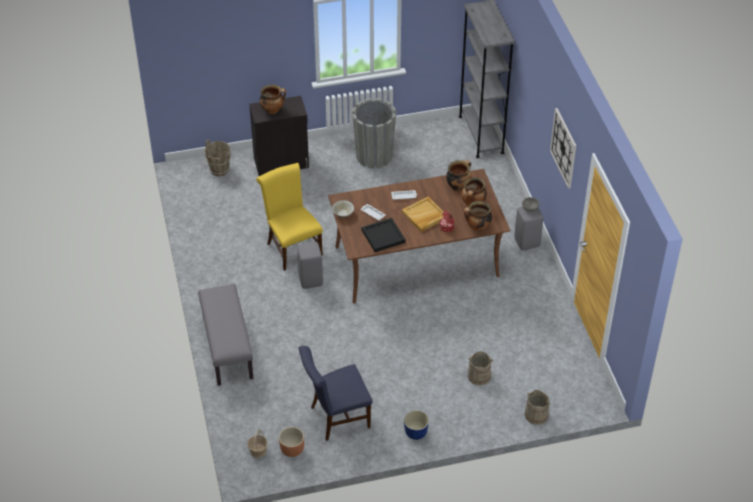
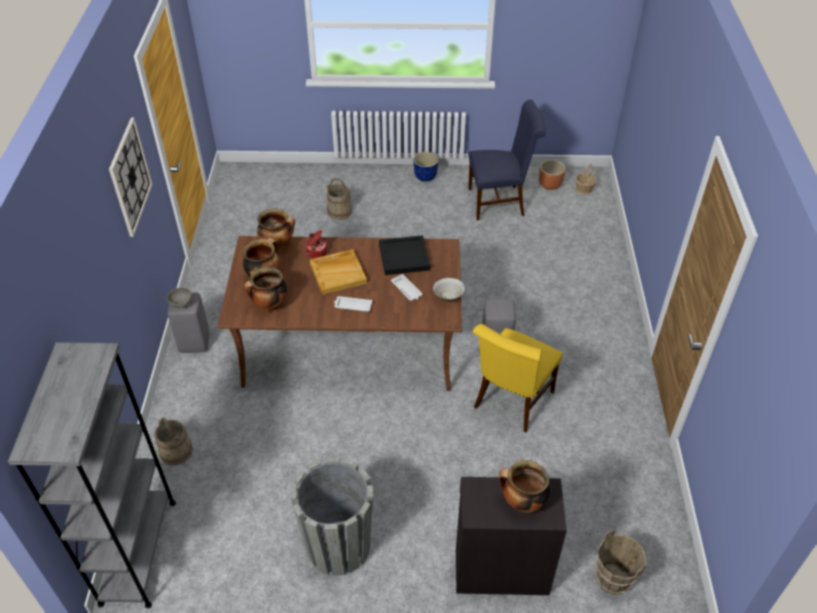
camera: 165 degrees left, 0 degrees up
(226, 347) = (611, 289): grey bench -> none
(292, 247) = (511, 402): yellow chair -> yellow chair turned 45 degrees clockwise
(536, 415) = (303, 171): beige bucket -> beige bucket (176, 451)

